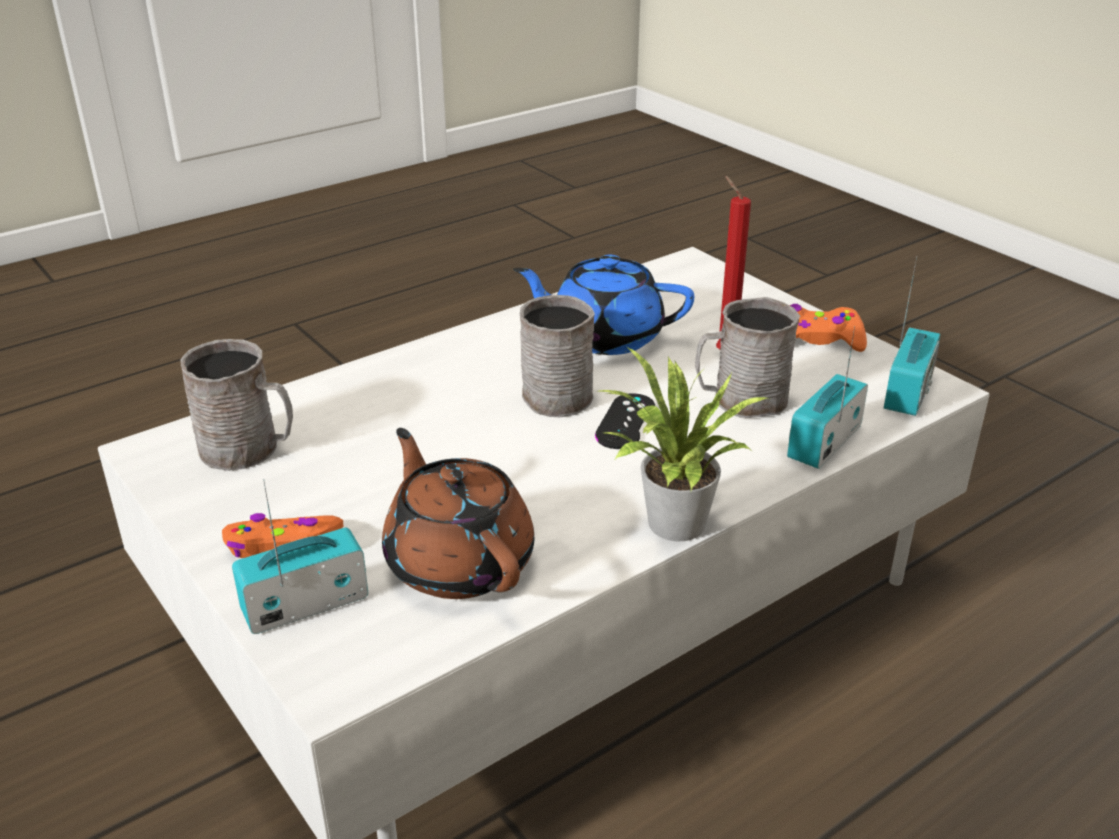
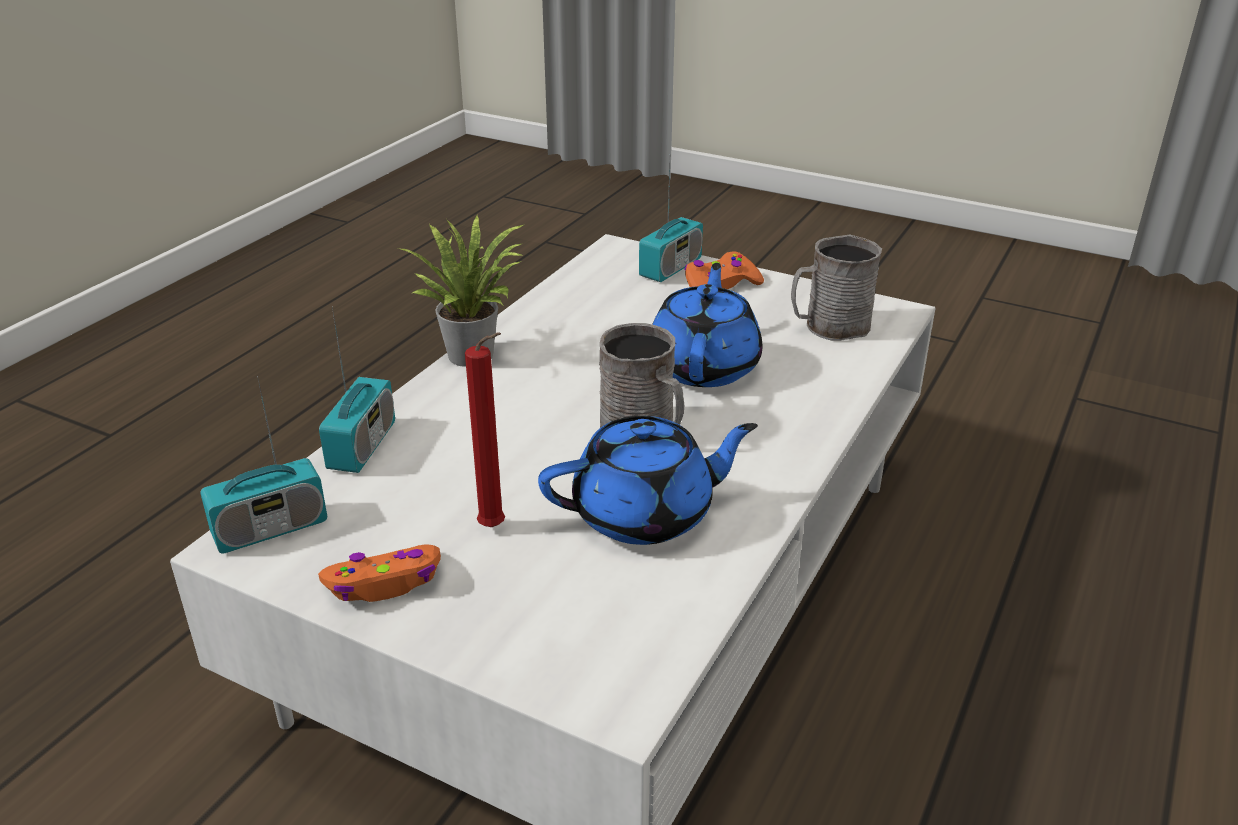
camera: 155 degrees right, 0 degrees up
(432, 440) = (704, 366): none -> blue teapot
(458, 561) = (604, 303): brown teapot -> none
(625, 421) = (556, 420): black game controller -> none
(740, 400) = (456, 470): grey mug -> none
(908, 393) = (270, 529): radio -> radio turned 120 degrees counterclockwise

